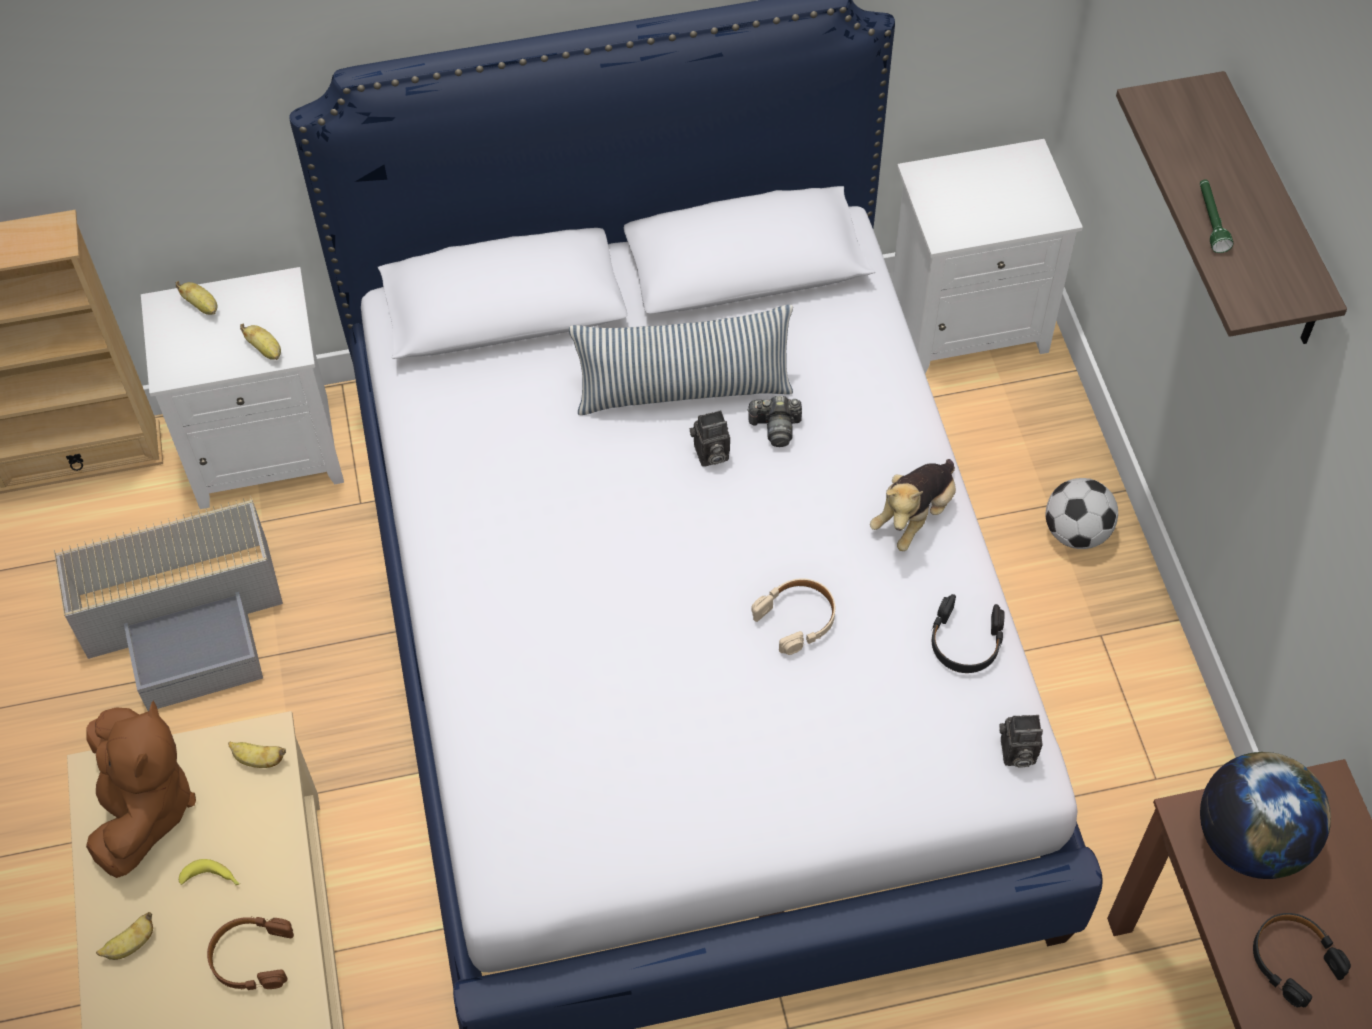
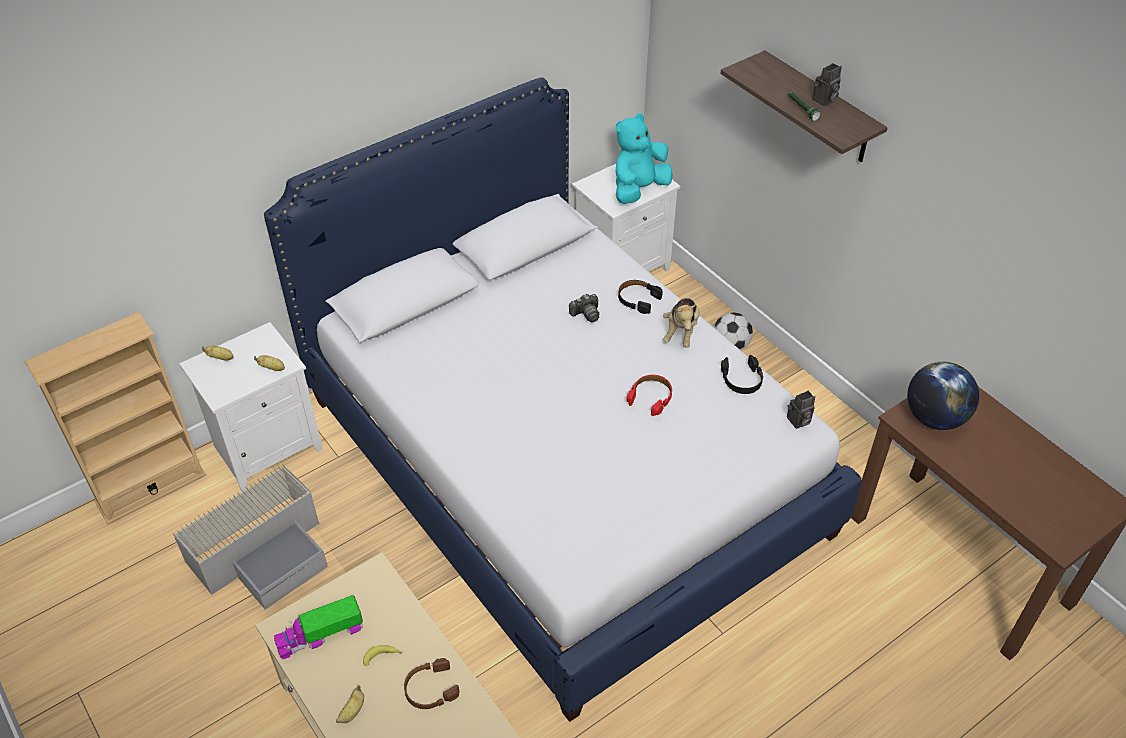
camera: 25 degrees left, 10 degrees down
(144, 808) = (320, 635): brown plush toy -> toy truck
(258, 760) = (376, 584): banana -> none
(684, 391) = (527, 312): pillow -> none
(710, 455) = (559, 337): camera -> camera (824, 101)
(797, 618) = (651, 397): beige headphones -> red headphones
(1005, 212) = (638, 190): none -> turquoise plush toy
(1293, 960) = (987, 463): black headphones -> black headphones (638, 299)

